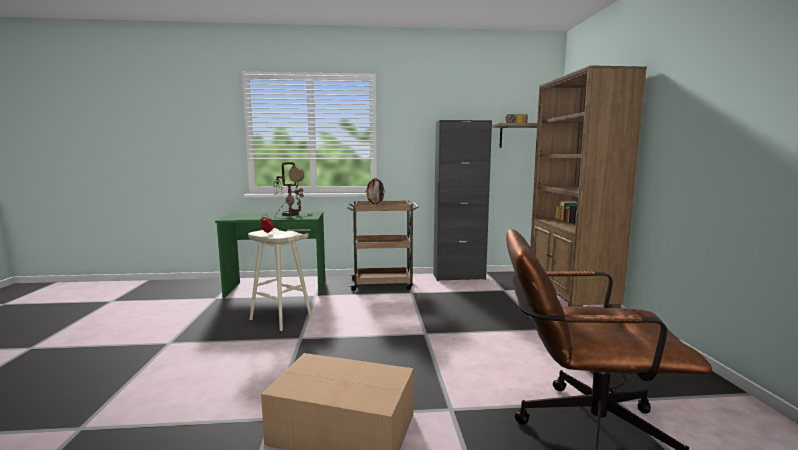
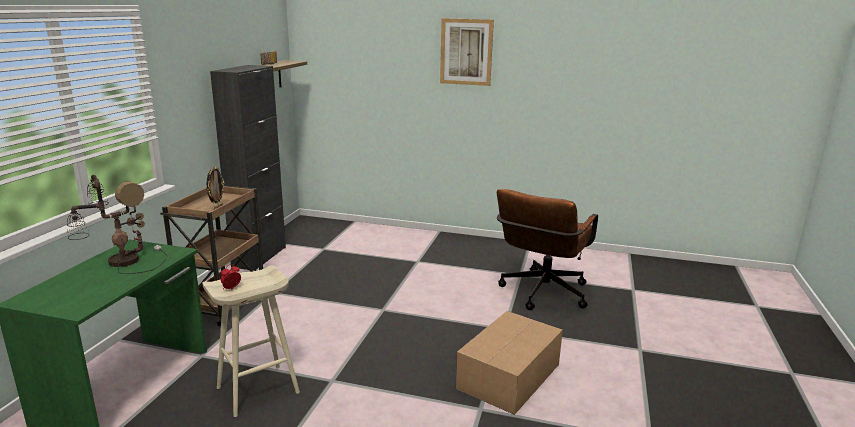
camera: 70 degrees left, 10 degrees up
(570, 299) = (373, 233): brown bookcase -> none
(688, 85) = (466, 52): none -> picture

